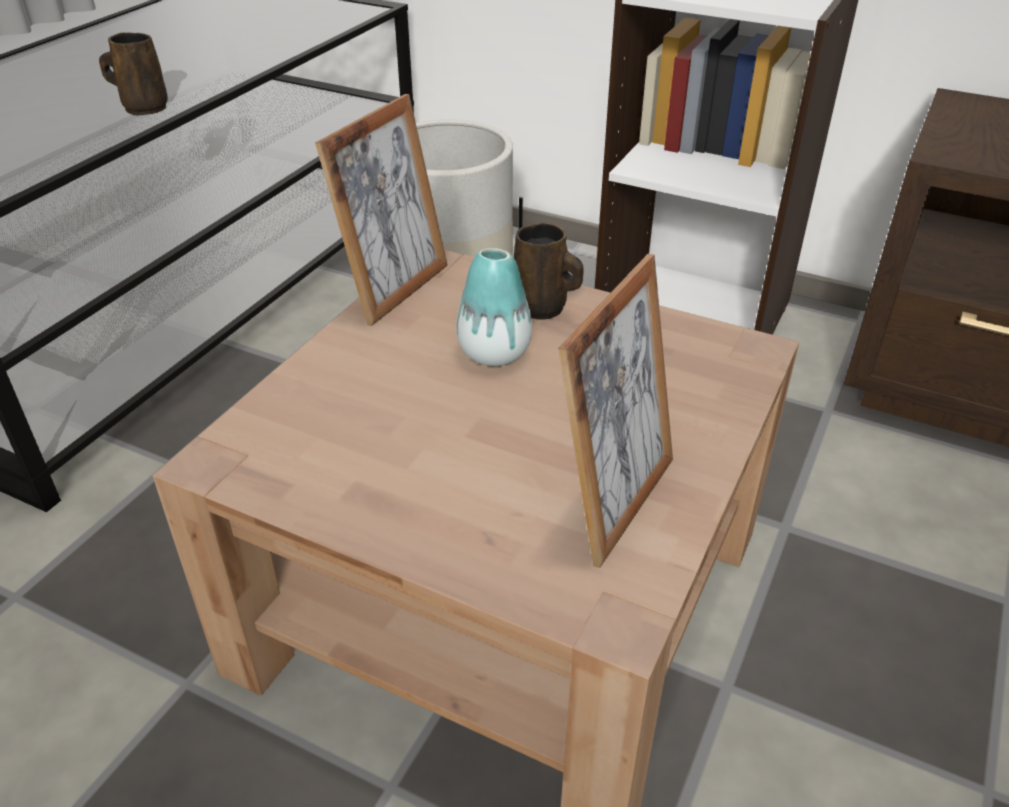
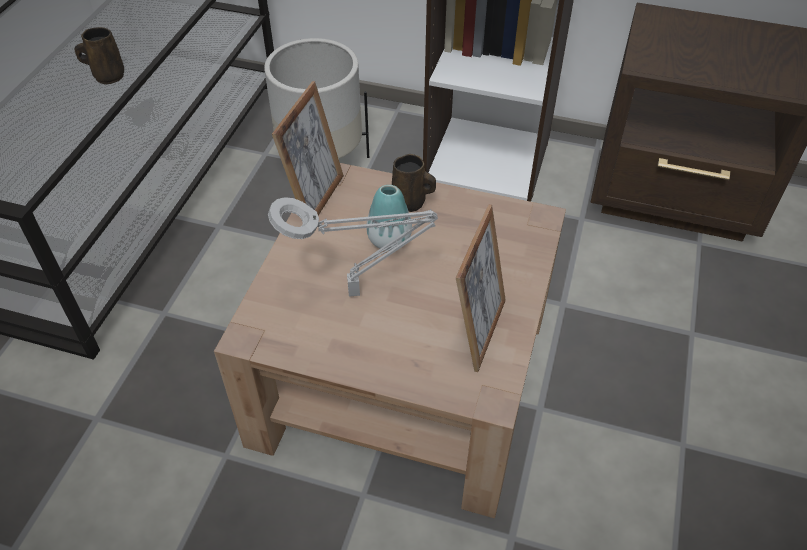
camera: 10 degrees left, 10 degrees up
(423, 418) = (359, 291): none -> grey table lamp

